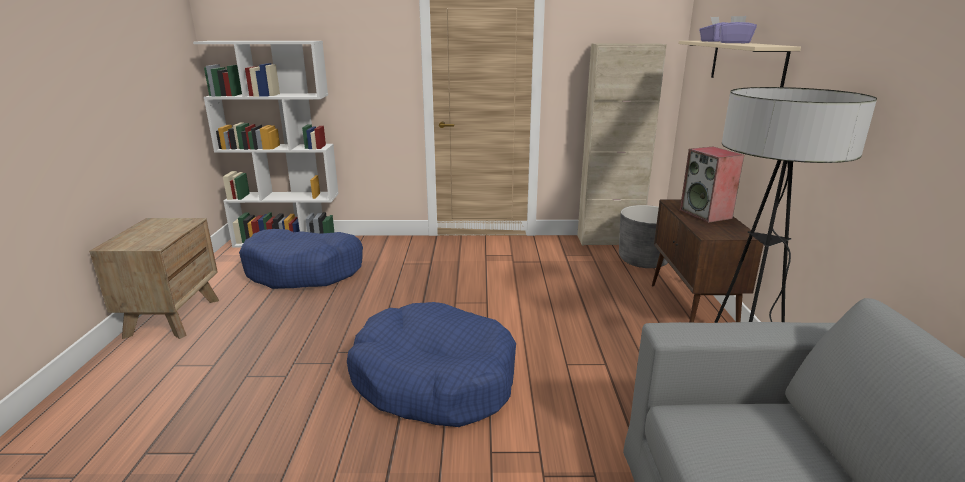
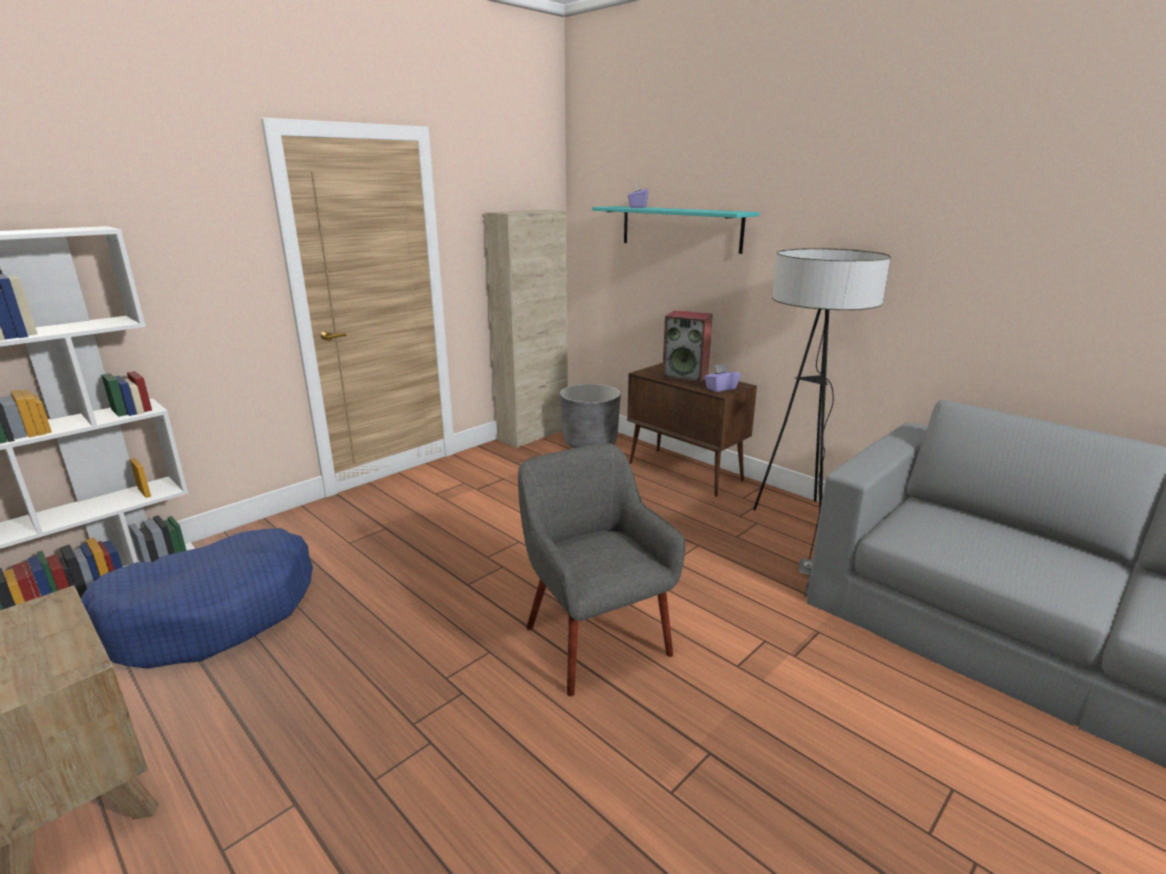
camera: 45 degrees left, 0 degrees up
(433, 379) = (595, 640): blue dog bed -> grey armchair
(734, 43) = (678, 209): purple tissue box -> purple tissue box (720, 388)
(746, 63) = (680, 228): beige shelf -> turquoise shelf

